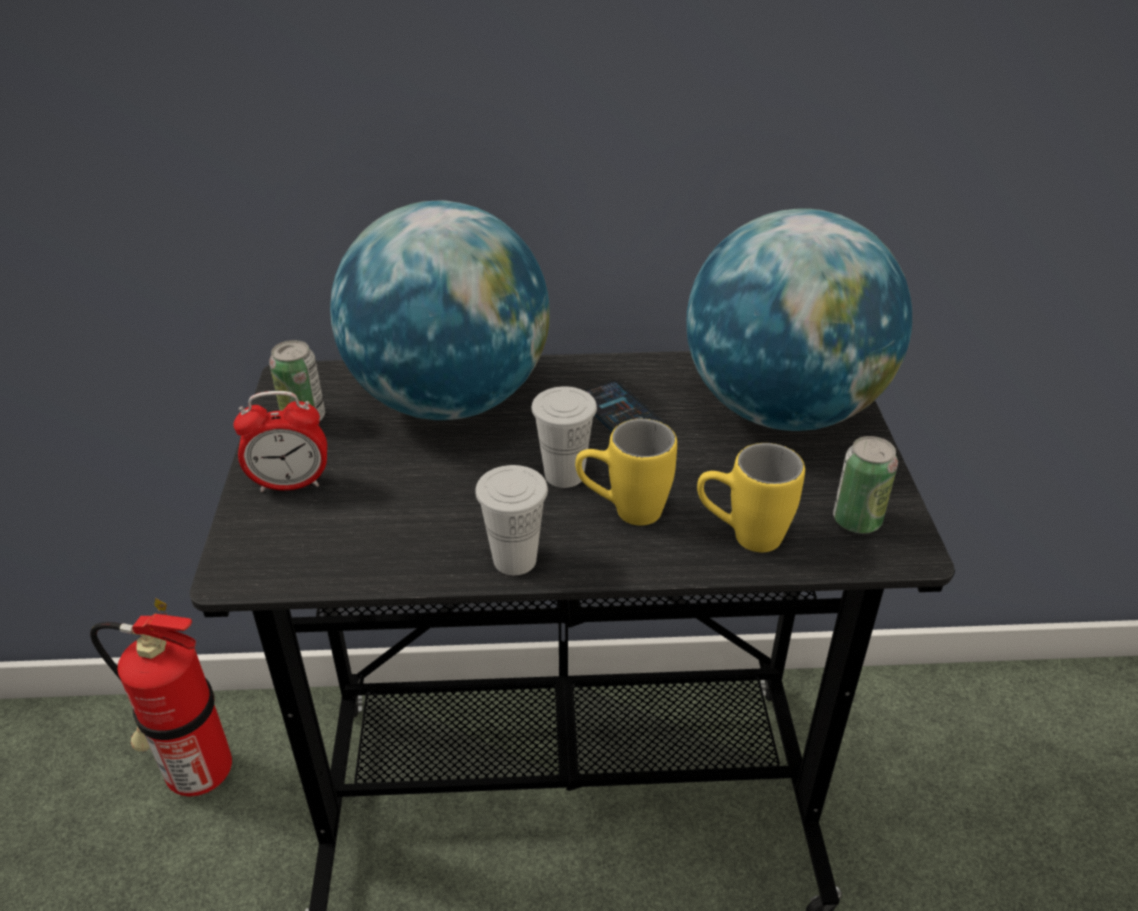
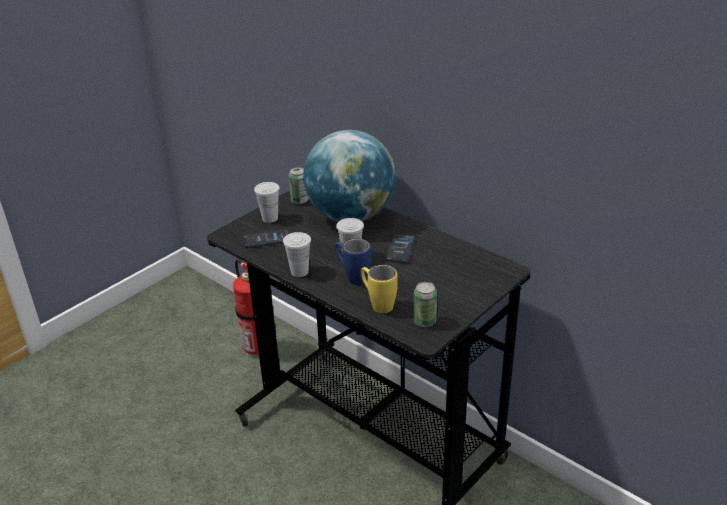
camera: 45 degrees right, 5 degrees down
(291, 484) = (270, 218): alarm clock -> white cup
(347, 531) = (266, 239): none -> phone
(623, 511) = (352, 276): yellow mug -> blue mug
(783, 409) = (462, 276): globe -> none

